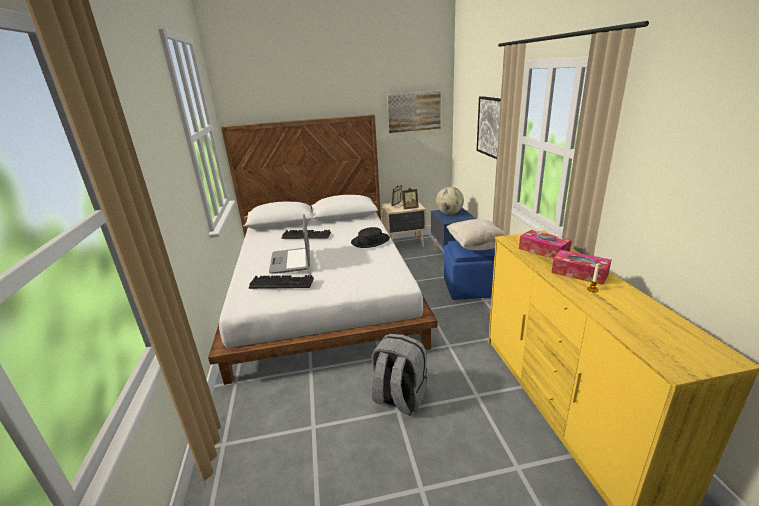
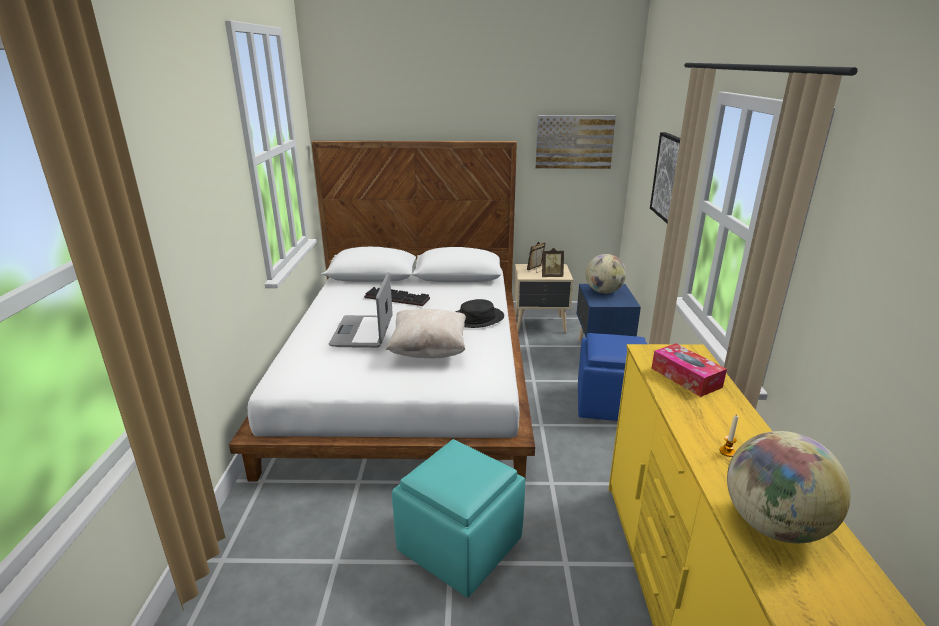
camera: 10 degrees right, 0 degrees up
(283, 283) = (341, 362): keyboard -> none
(399, 398) = (458, 545): grey backpack -> turquoise ottoman
(477, 246) = (624, 347): beige pillow -> beige pillow (429, 350)
(579, 273) = (721, 422): tissue box -> none
(642, 326) = (773, 525): none -> globe

